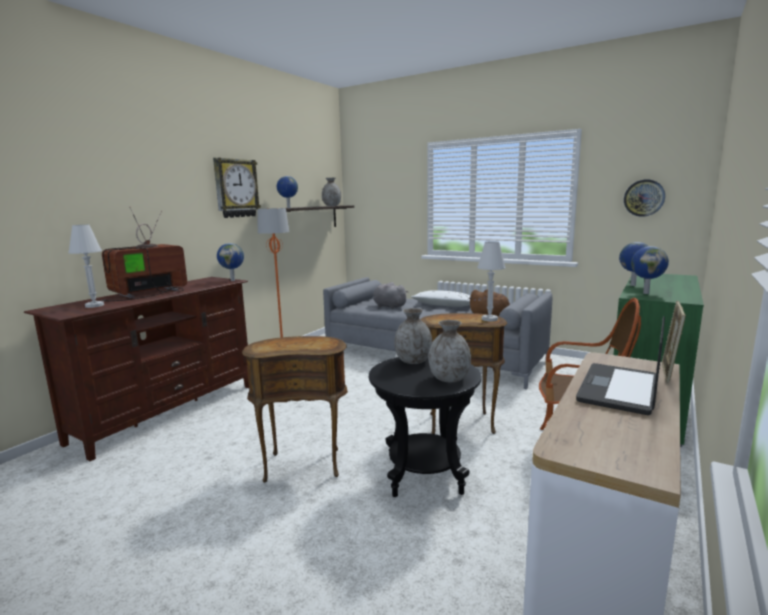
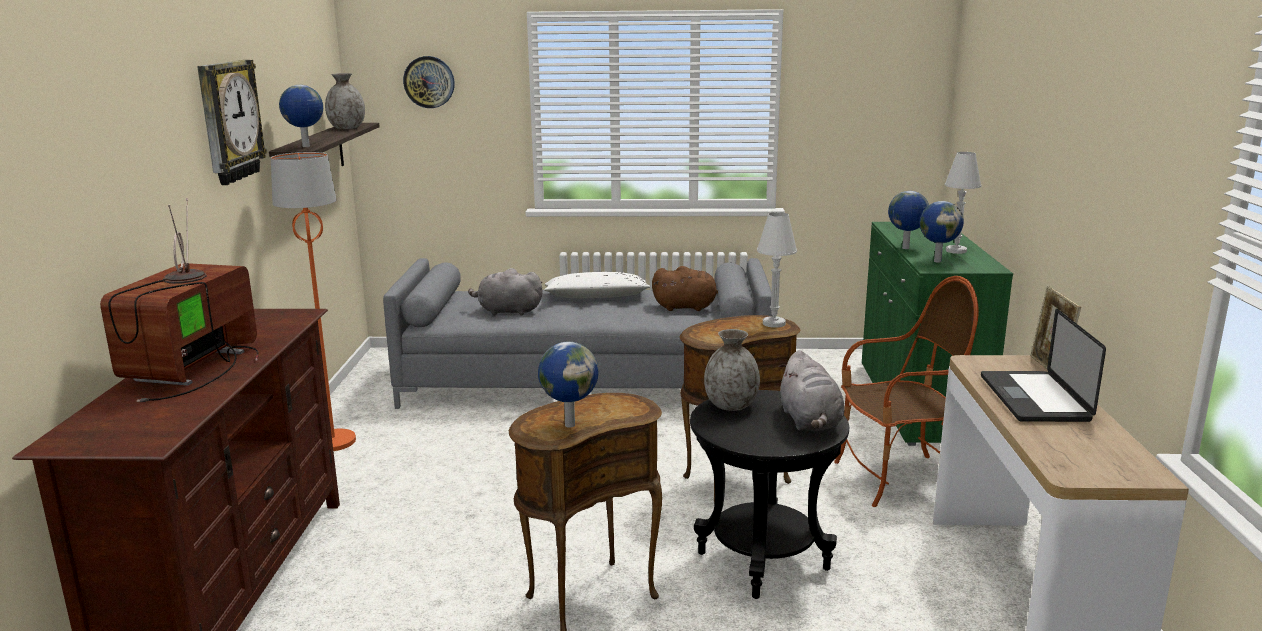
camera: 30 degrees left, 5 degrees up
(94, 305) = (155, 415): white table lamp -> white table lamp (956, 251)
(233, 280) = (300, 313): globe -> globe (569, 424)
(449, 379) = (810, 422): grey vase -> grey plush toy
(644, 198) = (869, 114): wall clock -> wall clock (429, 82)

